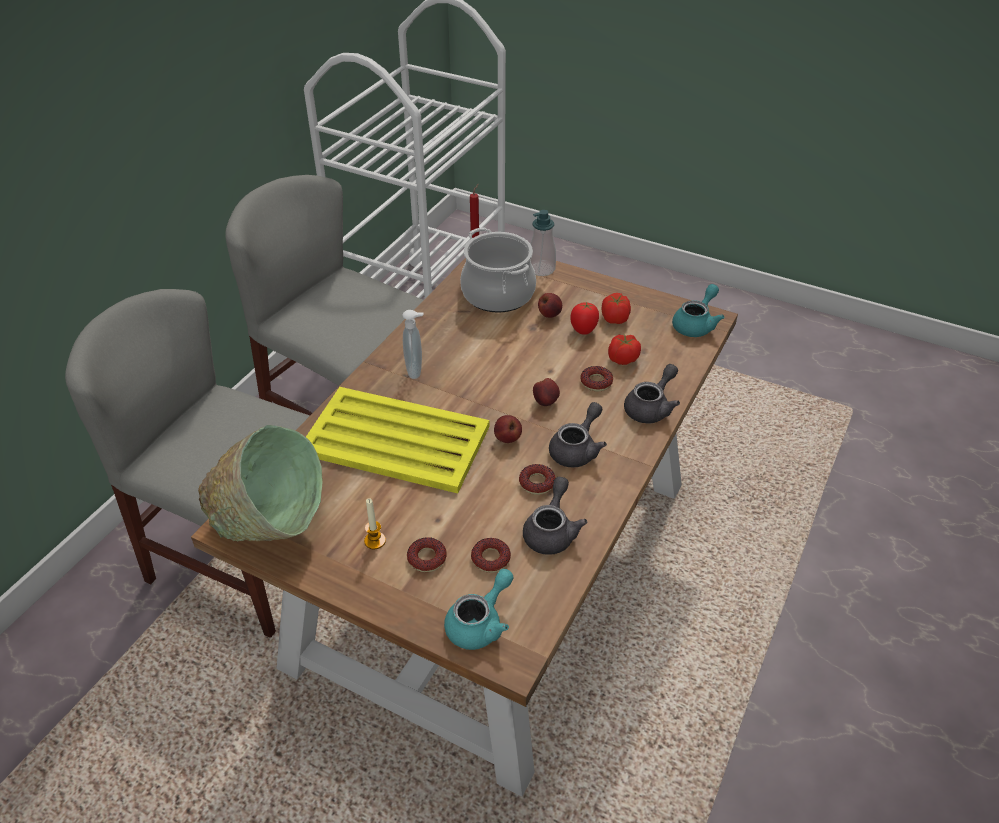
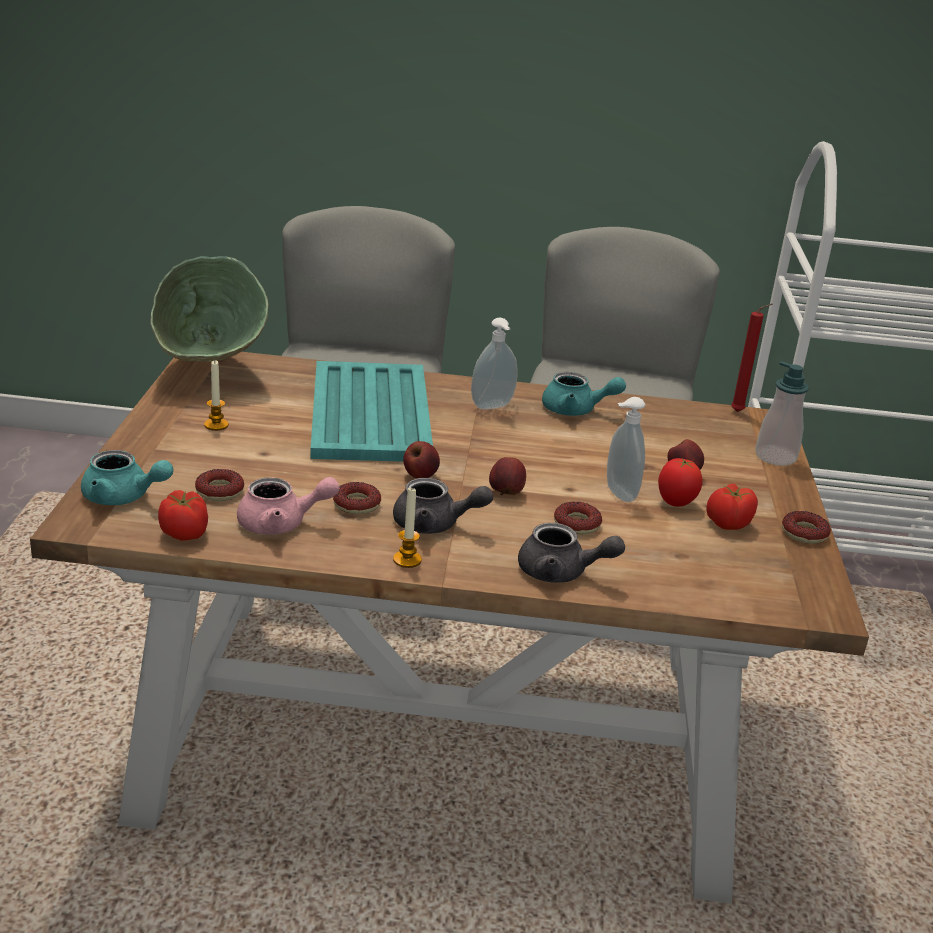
camera: 65 degrees right, 15 degrees down
(394, 439) = (371, 412): yellow tray -> turquoise tray
(427, 558) = (204, 455): donut -> donut (804, 533)
(498, 294) = (687, 435): cooking pot -> none
(552, 531) = (281, 524): grey teapot -> pink teapot
(564, 351) = (618, 494): none -> soap dispenser
(618, 475) = (407, 560): none -> candle
(622, 359) = (644, 539): tomato -> tomato (185, 534)
(696, 324) = (792, 596): turquoise teapot -> turquoise teapot (576, 410)

